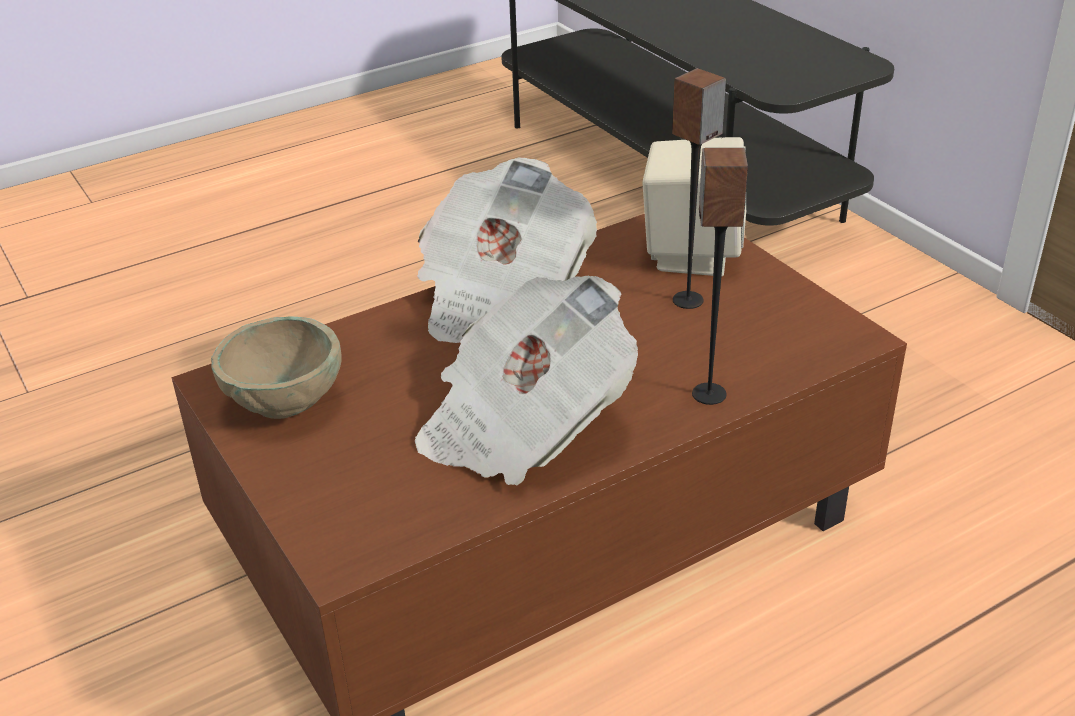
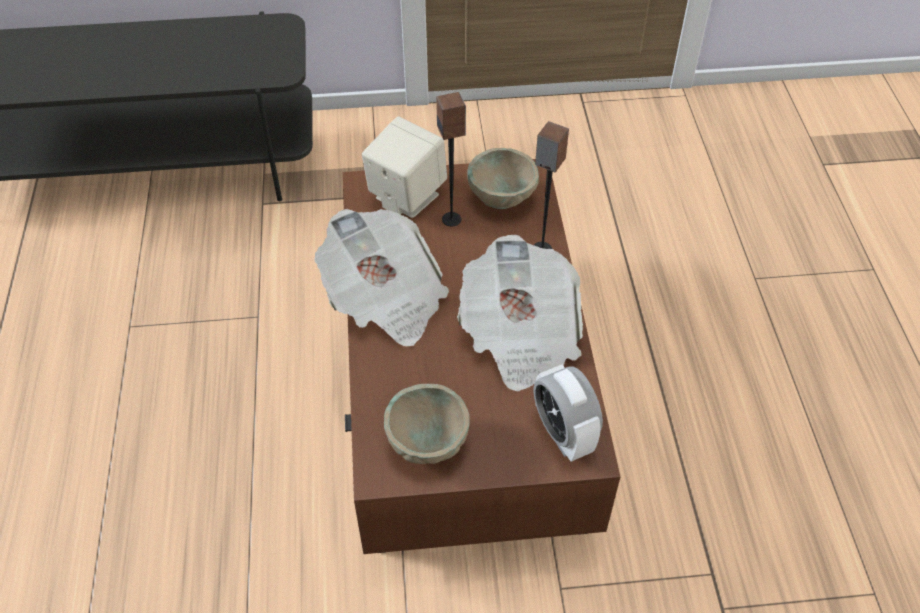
camera: 65 degrees left, 15 degrees up
(367, 520) = (563, 433): none -> alarm clock
(775, 327) = (502, 197): none -> beige bowl

